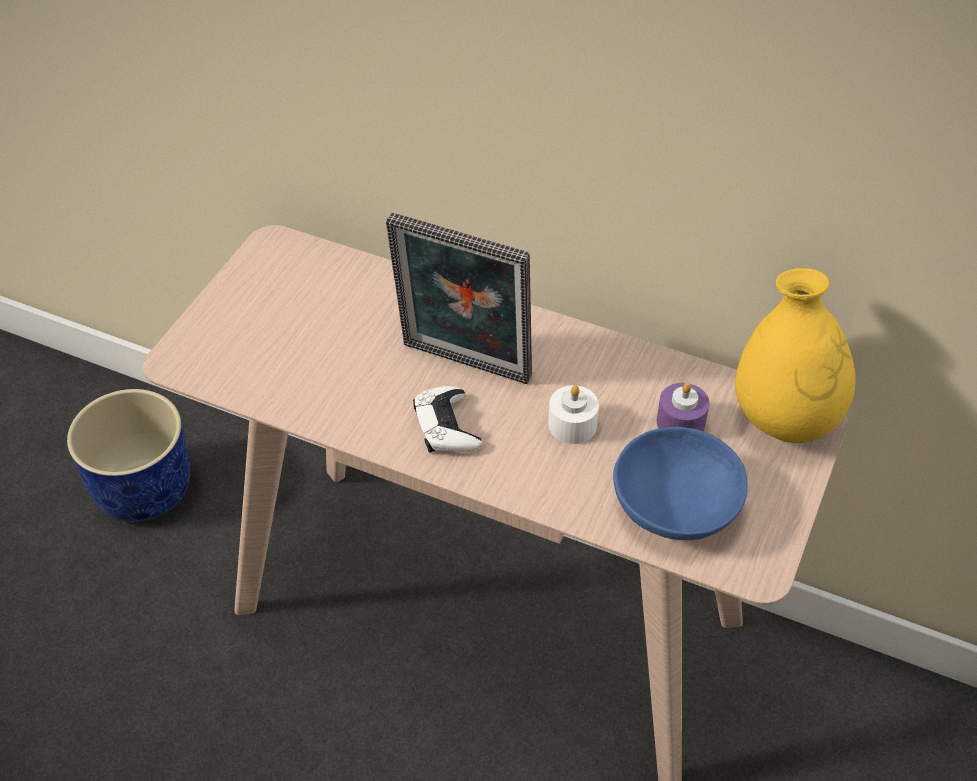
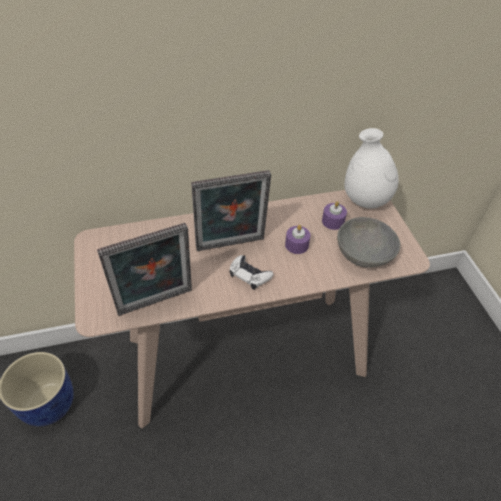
camera: 40 degrees left, 0 degrees up
(272, 389) = (156, 304): none -> picture frame
(572, 425) = (296, 245): white candle -> purple candle
(676, 508) = (364, 254): blue bowl -> grey bowl
(784, 421) = (365, 201): yellow vase -> white vase

